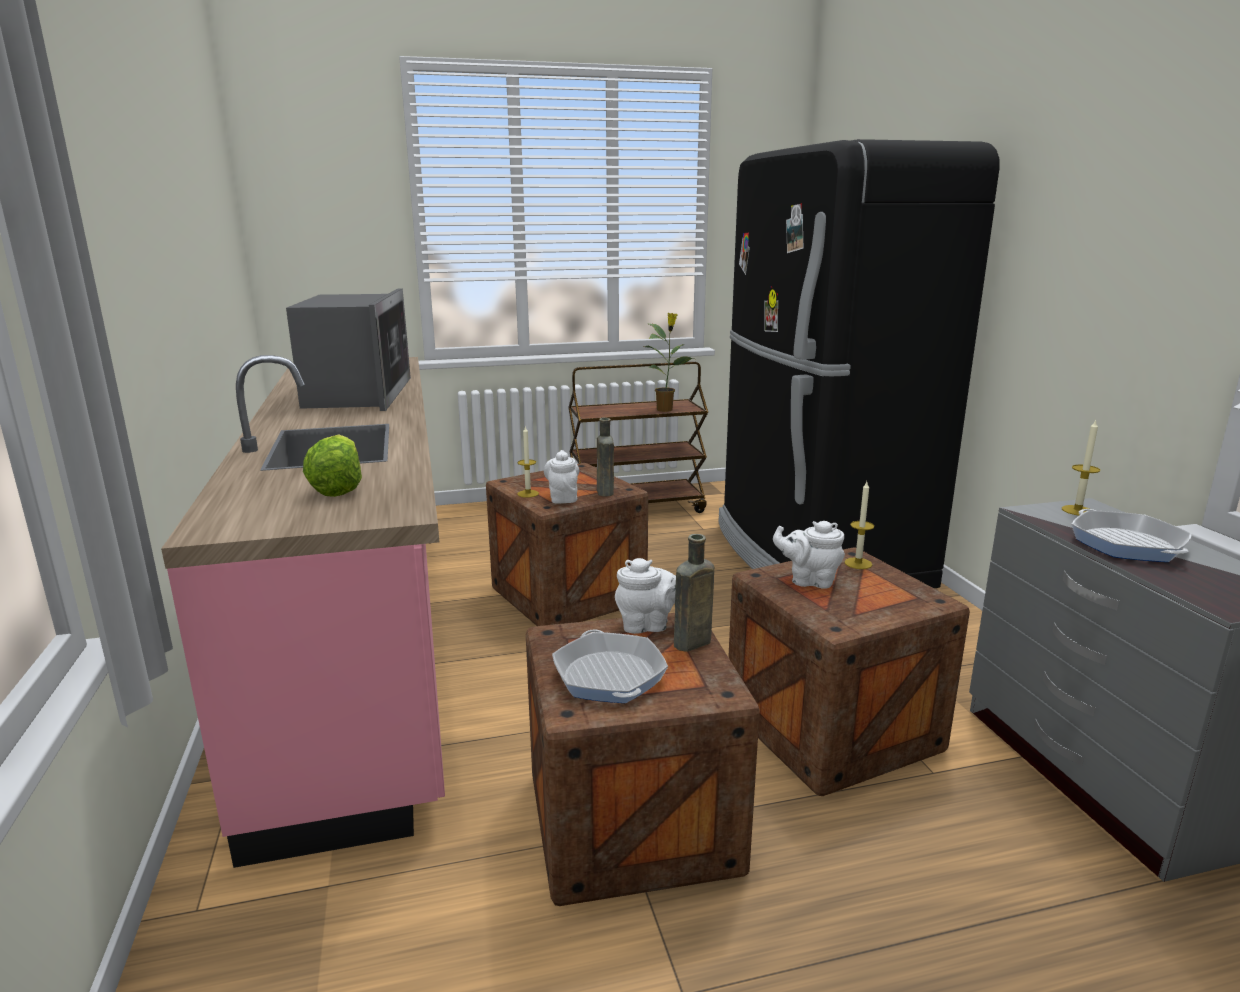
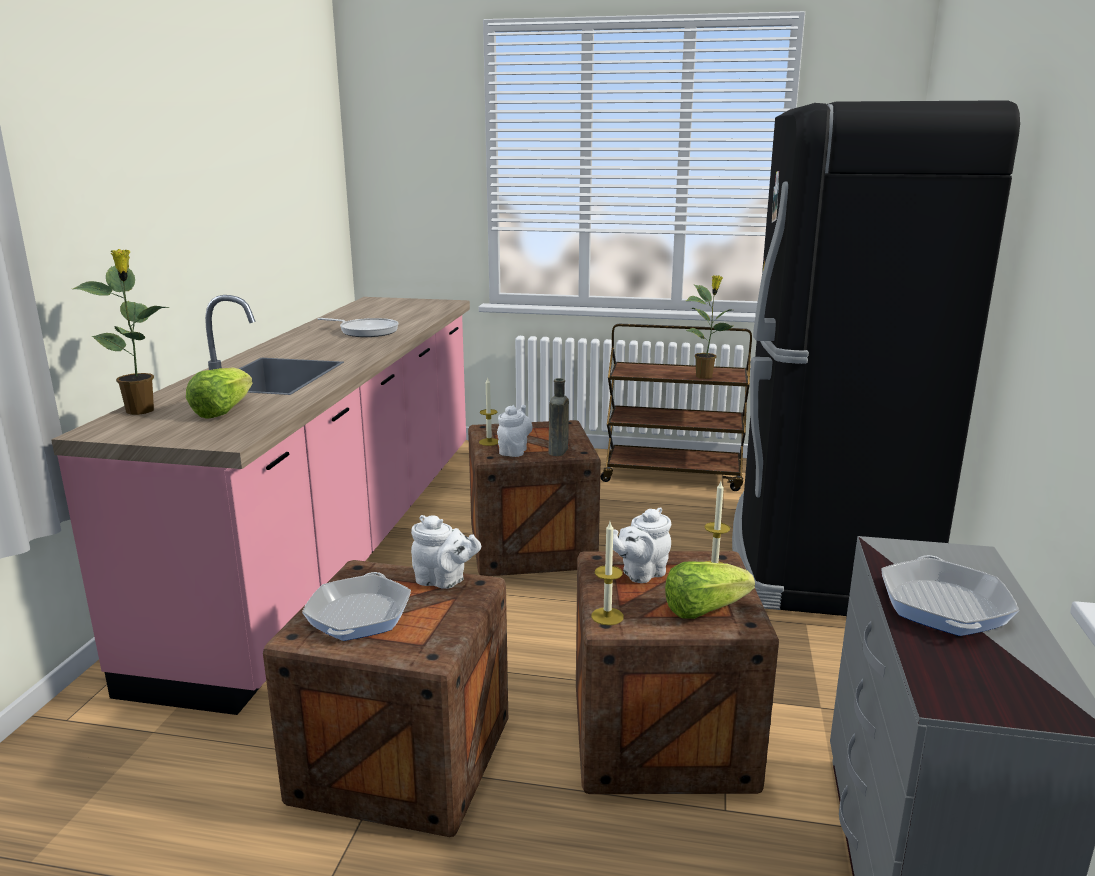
camera: 25 degrees right, 0 degrees up
(232, 501) = (142, 411): none -> potted plant
(359, 393) = (366, 331): microwave -> frying pan
(690, 643) = (456, 605): brown bottle -> none
(809, 580) = (641, 574): white teapot -> white teapot turned 75 degrees counterclockwise
(893, 598) = (703, 610): none -> lettuce
(1077, 510) = (948, 557): candle -> candle (607, 616)

